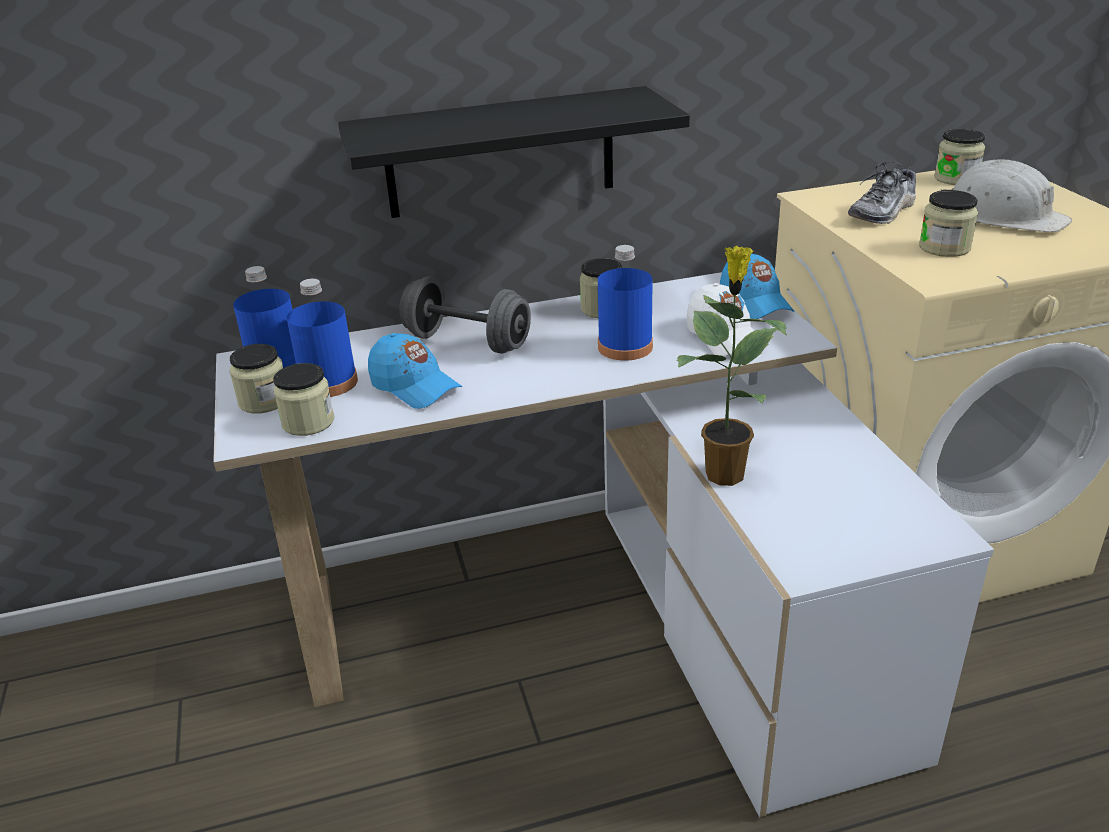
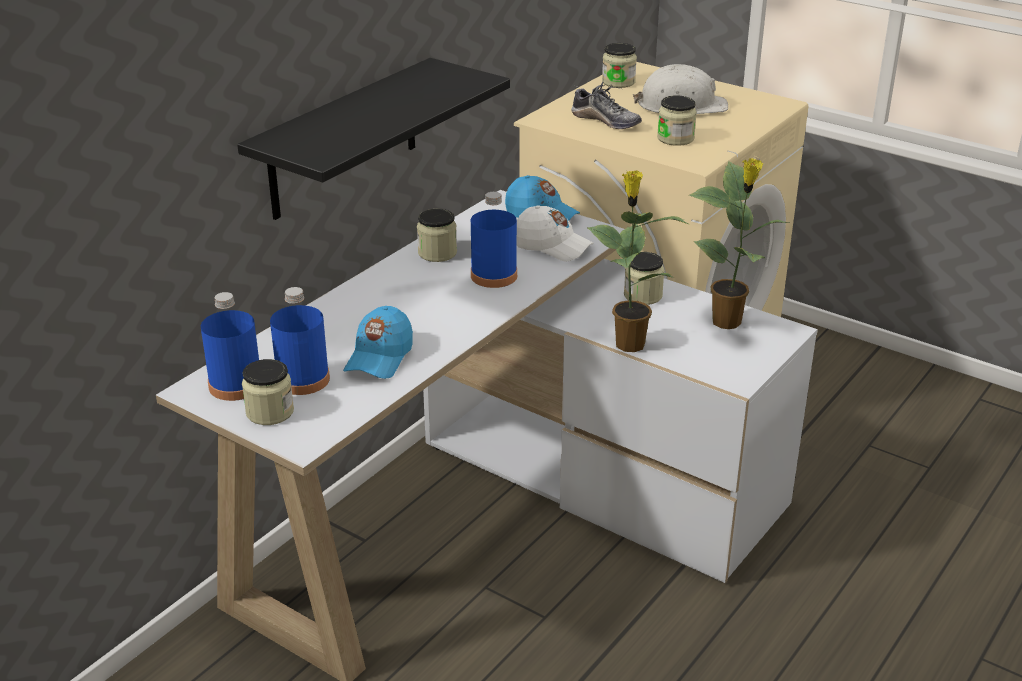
camera: 40 degrees left, 0 degrees up
(308, 422) = (335, 412): jar -> jar (643, 295)
(415, 387) = (379, 358): blue cap -> blue cap turned 105 degrees clockwise
(467, 342) = (368, 311): grey dumbbell -> none
(876, 494) = (728, 322): none -> potted plant
(883, 212) = (606, 121): shoe -> shoe turned 60 degrees counterclockwise

